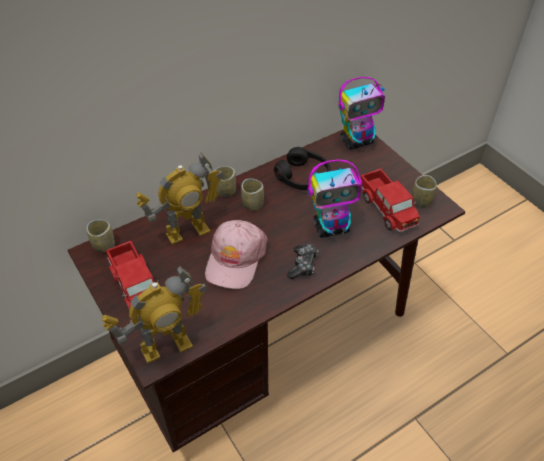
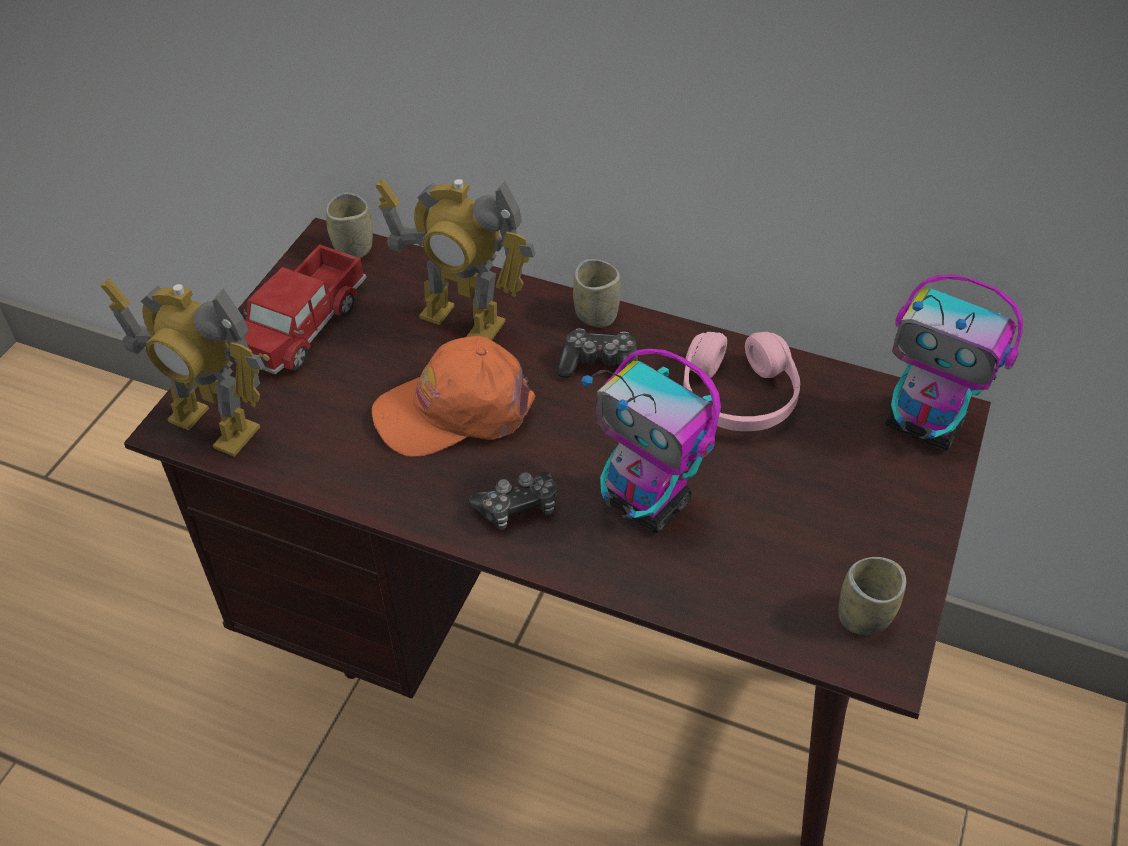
camera: 55 degrees right, 0 degrees up
(235, 259) = (454, 409): pink cap -> orange cap
(252, 204) = (599, 365): cup -> game controller
(303, 176) = (738, 396): black headphones -> pink headphones
(387, 208) = (785, 566): toy truck -> none

